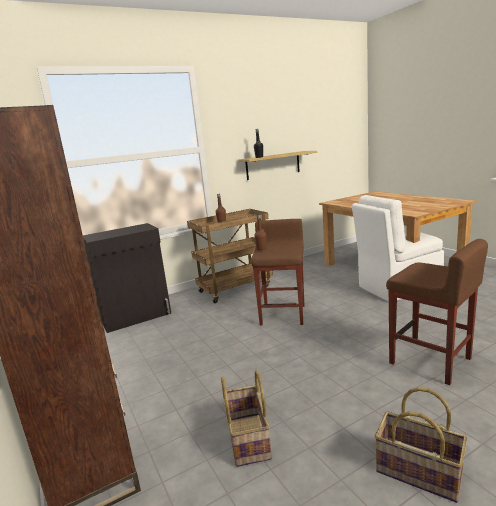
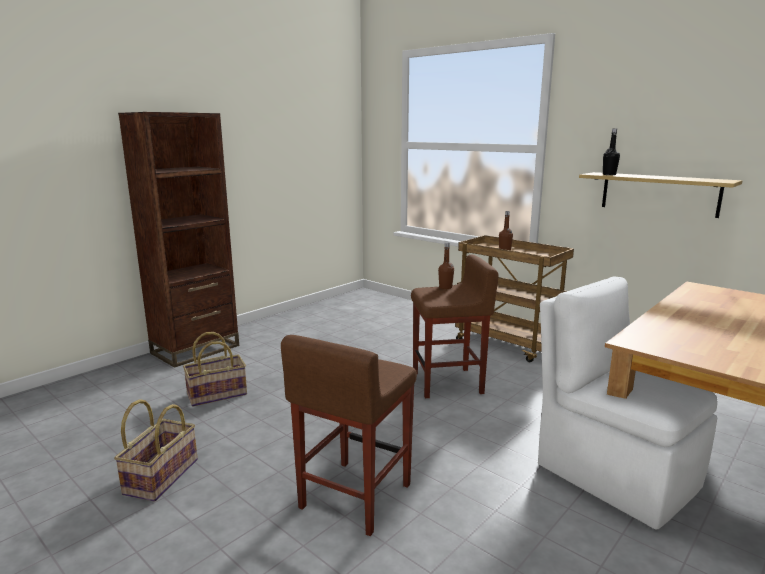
camera: 70 degrees right, 0 degrees up
(137, 317) = (405, 313): black cabinet -> none

